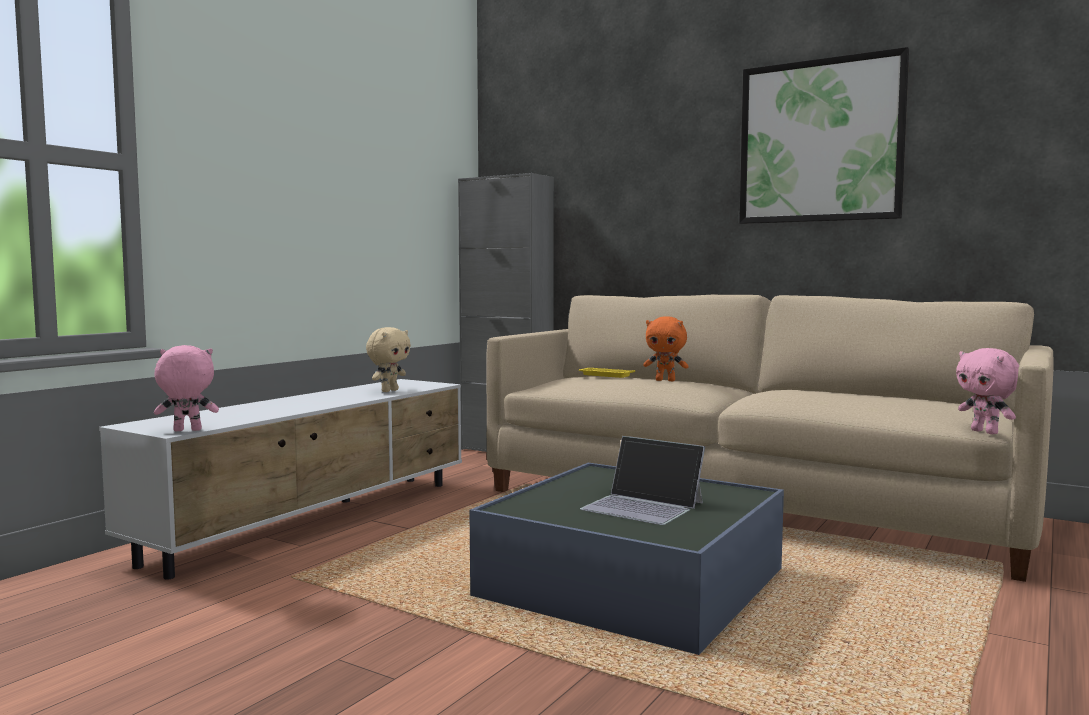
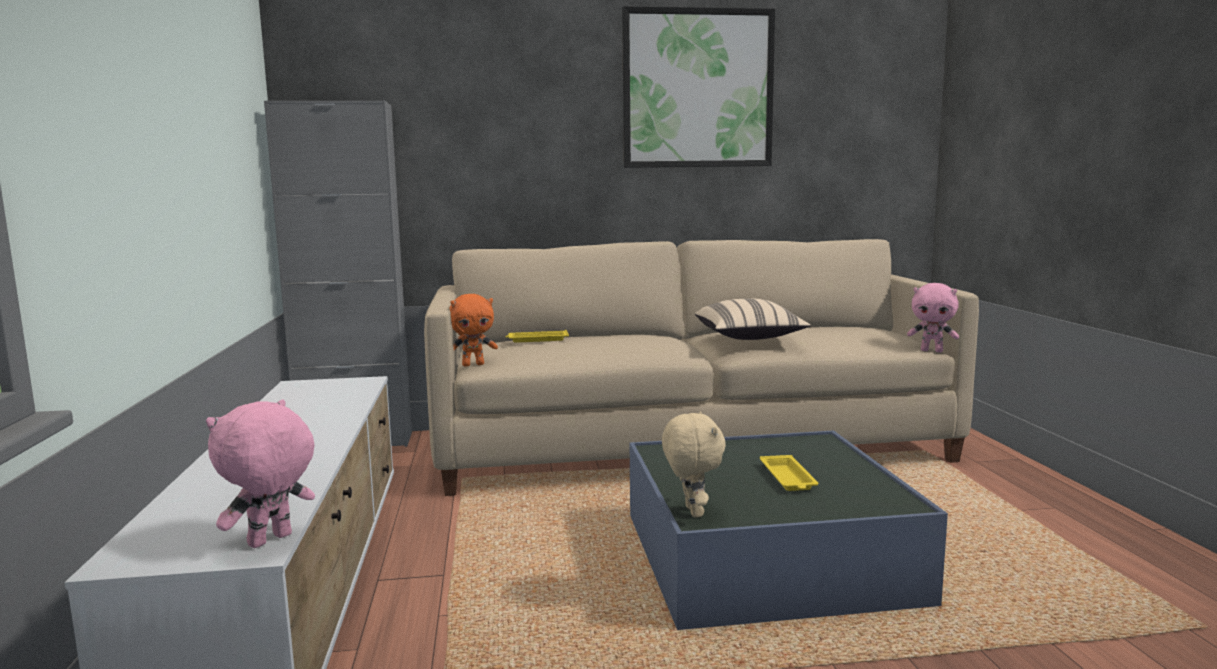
camera: 40 degrees left, 5 degrees up
(389, 391) = (334, 402): beige plush toy -> beige plush toy (691, 512)
(643, 506) = (788, 478): laptop -> yellow tray
(666, 380) = (621, 338): orange plush toy -> orange plush toy (473, 365)
(779, 393) = (749, 338): none -> beige pillow

